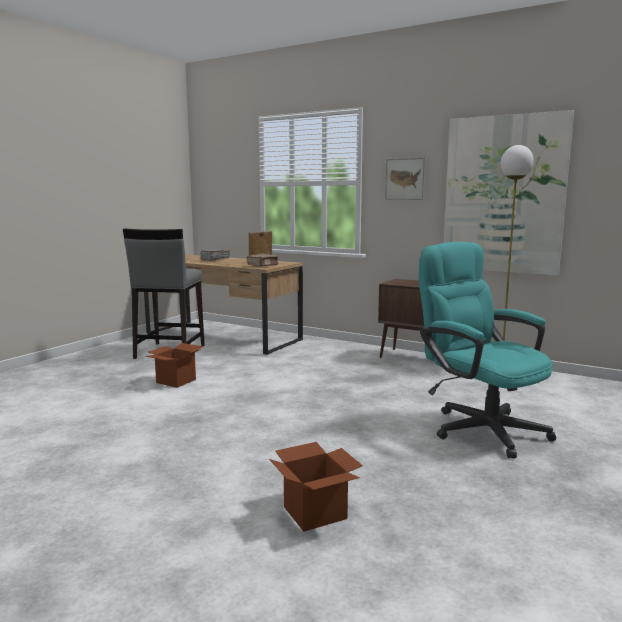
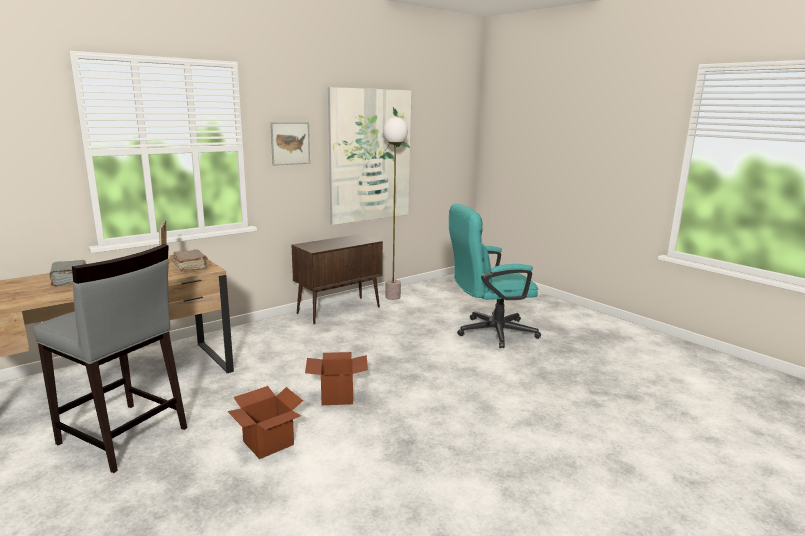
camera: 70 degrees left, 5 degrees up
(315, 513) = (601, 414): cardboard box -> cardboard box (337, 396)

